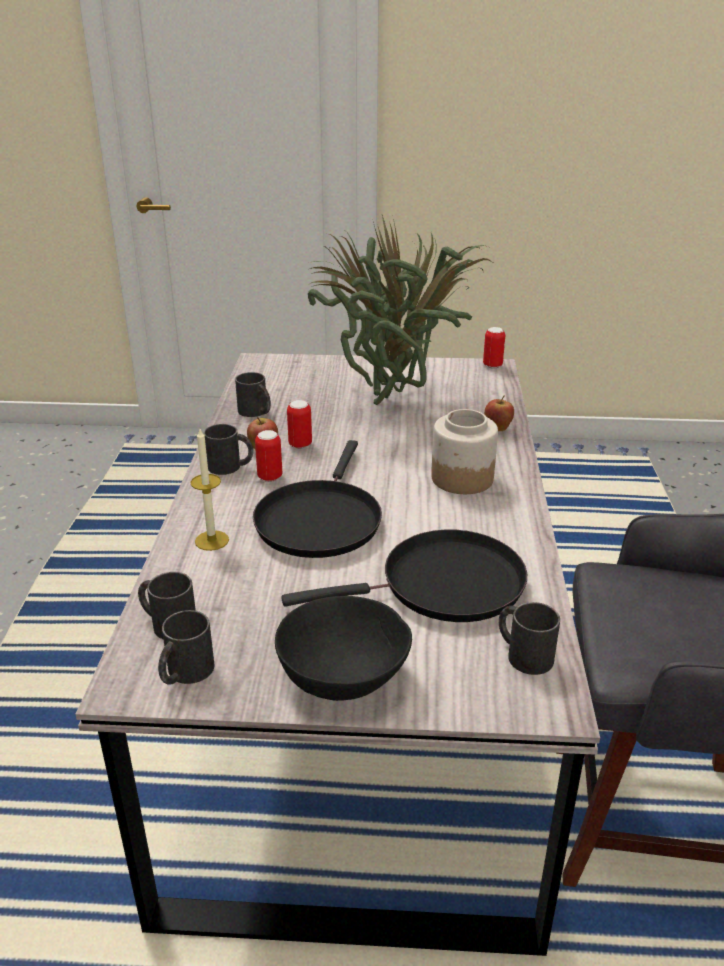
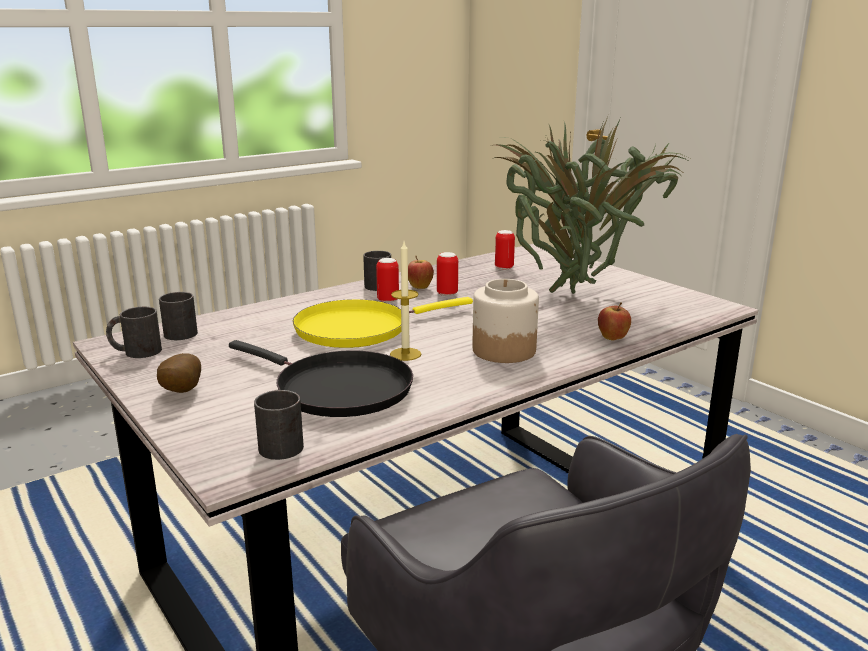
camera: 50 degrees right, 10 degrees down
(212, 540) = (285, 312): candle -> candle (405, 354)
(256, 412) = (464, 271): black mug -> none
(319, 520) = (358, 329): black frying pan -> yellow frying pan
(343, 678) = (180, 393): black bowl -> potato
(492, 365) = (722, 306): can -> can (504, 268)

